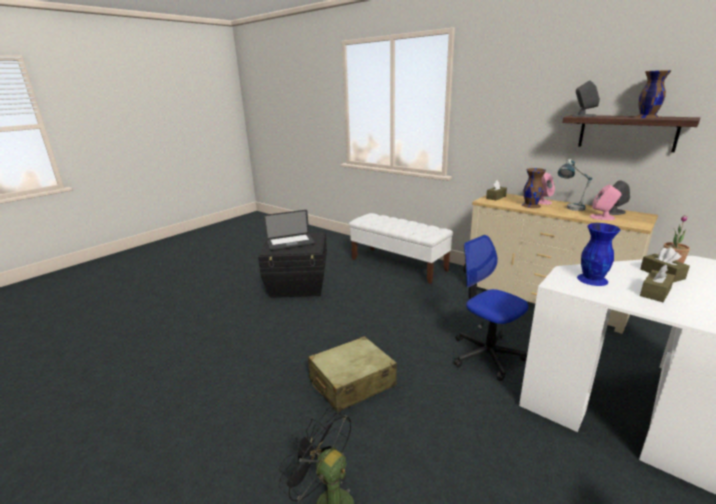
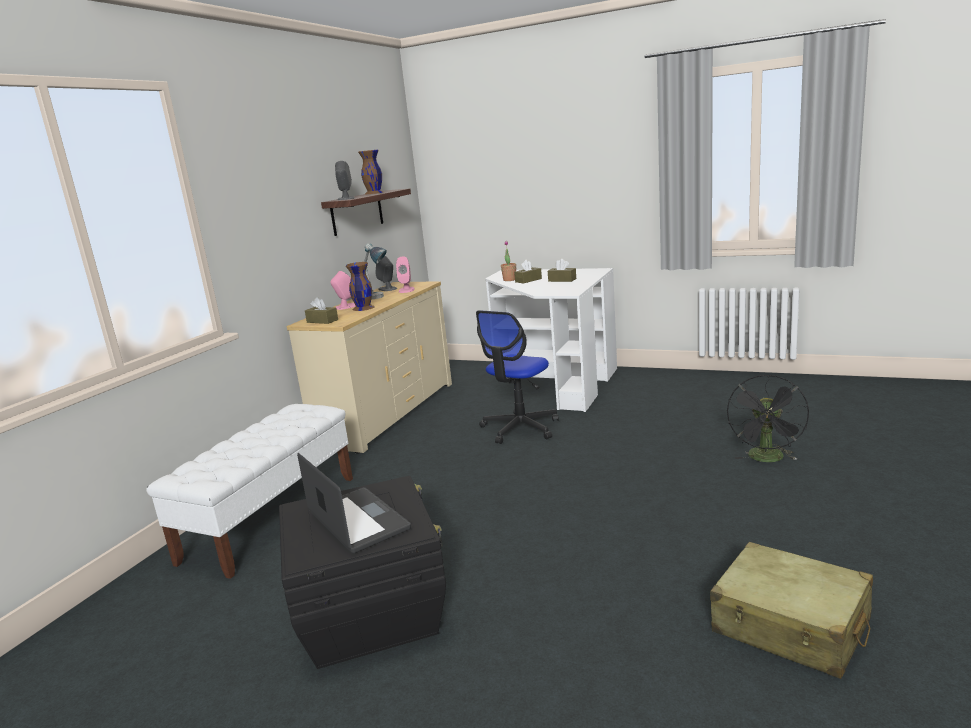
camera: 105 degrees left, 5 degrees down
(352, 383) = (622, 483): beige suitcase -> beige suitcase (790, 626)
(593, 279) = (553, 288): blue vase -> none

